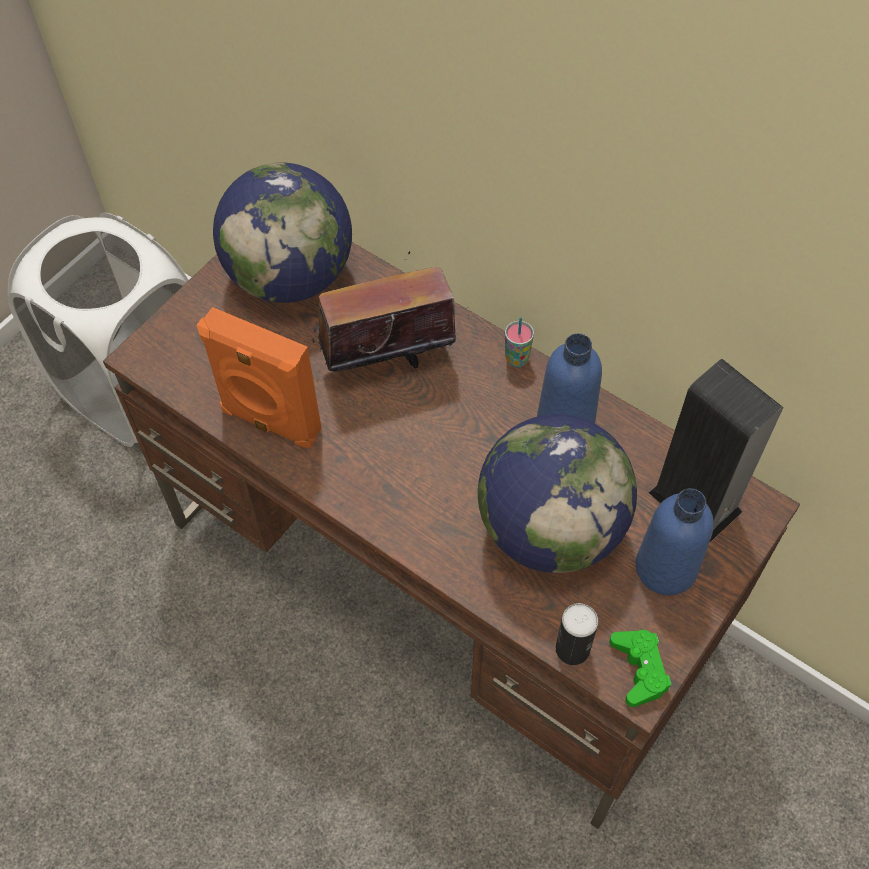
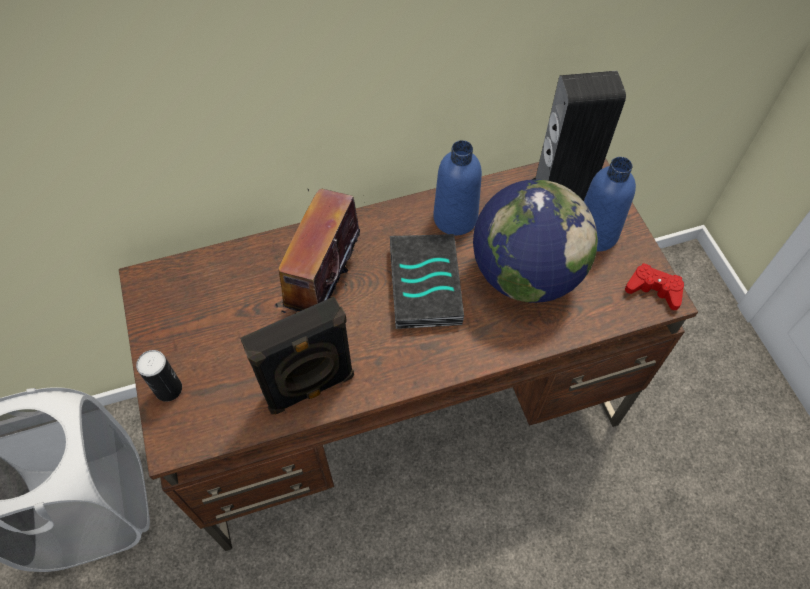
camera: 55 degrees left, 0 degrees up
(269, 422) = (310, 388): orange speaker -> black speaker
(290, 276) = (198, 301): globe -> none
(458, 442) = (423, 284): none -> book
(516, 359) = (387, 214): cup -> none
(572, 649) = (617, 315): can -> can (168, 389)
(639, 669) = (654, 289): green game controller -> red game controller

